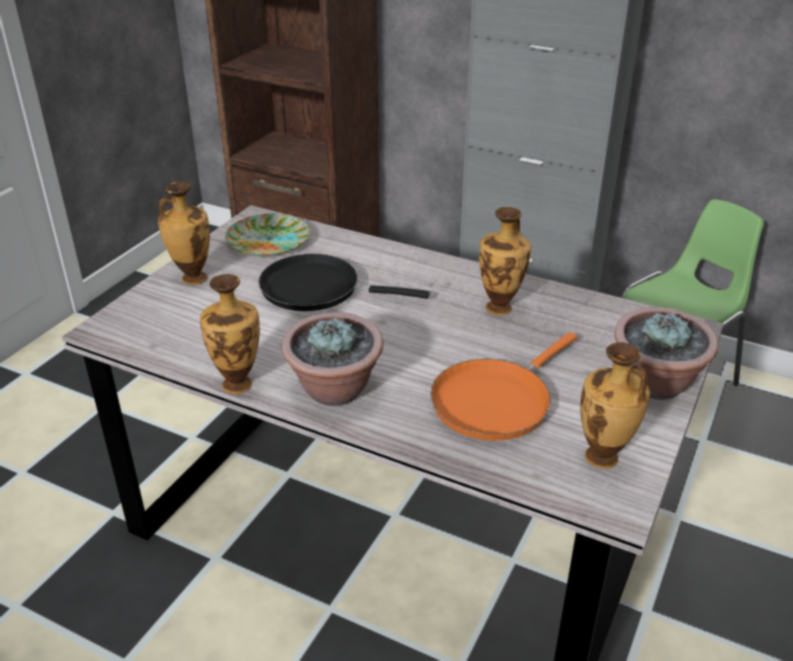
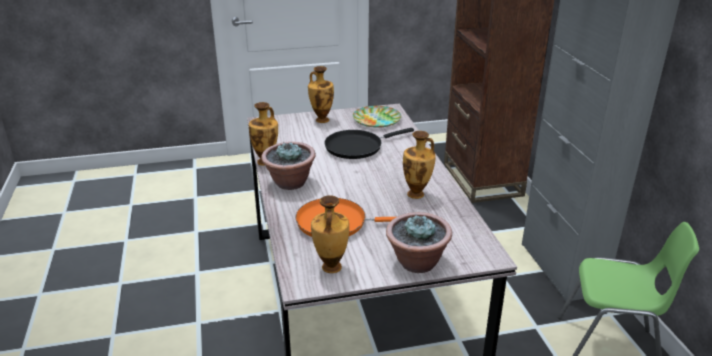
camera: 50 degrees right, 5 degrees down
(317, 289) = (357, 147): black frying pan -> black frying pan turned 90 degrees counterclockwise

